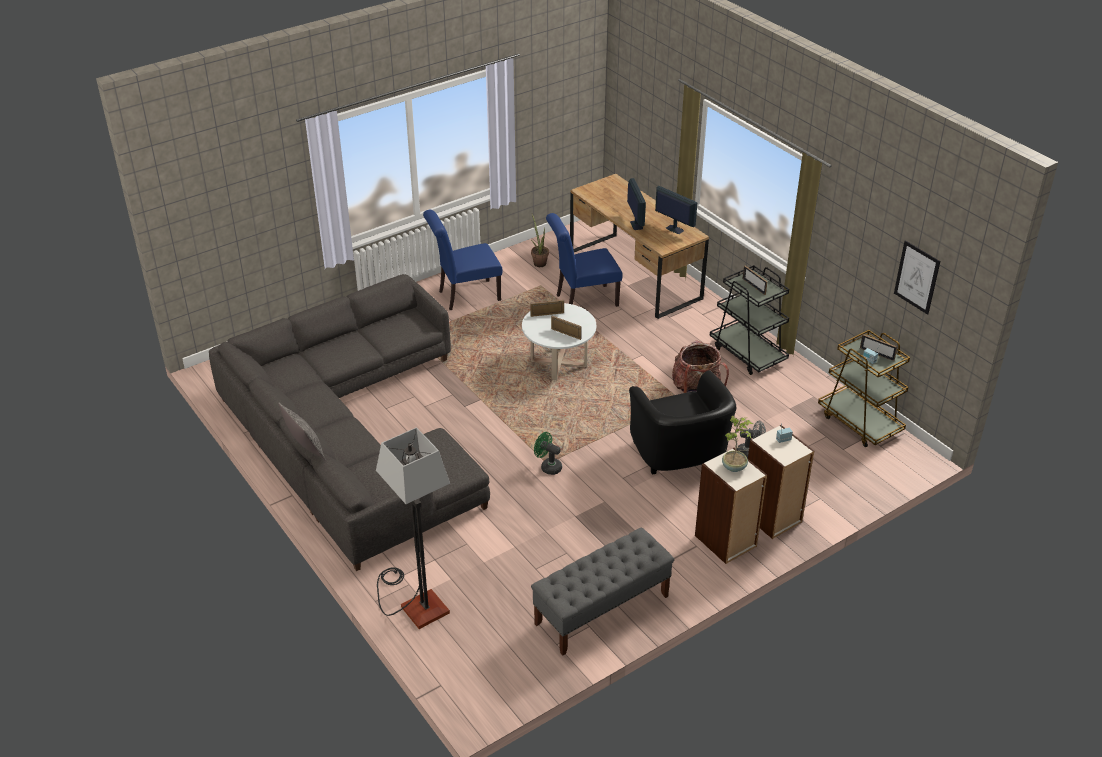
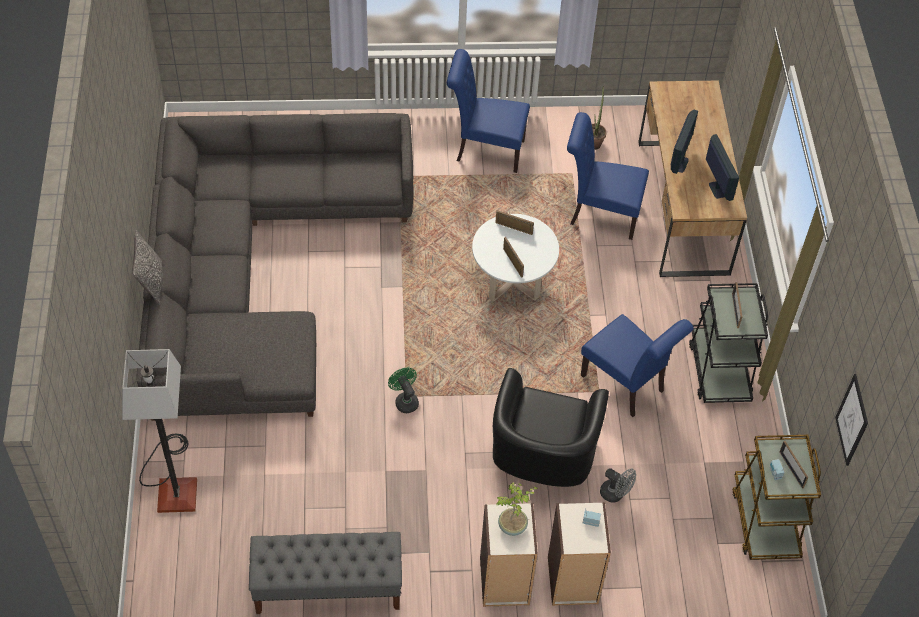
camera: 30 degrees right, 15 degrees up
(696, 388) = (626, 386): backpack -> blue chair

